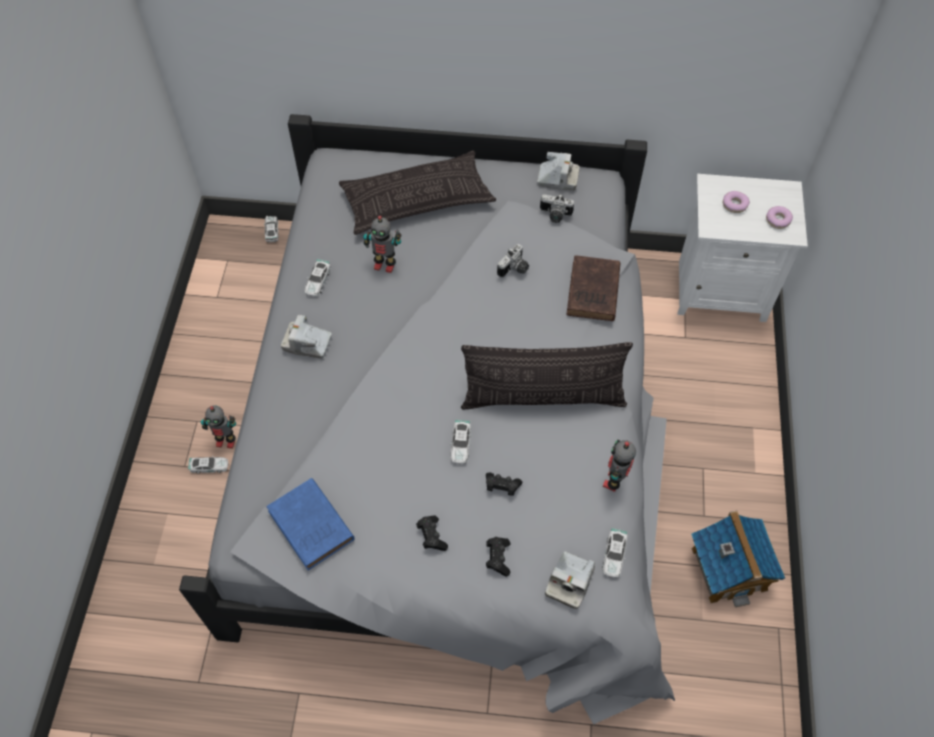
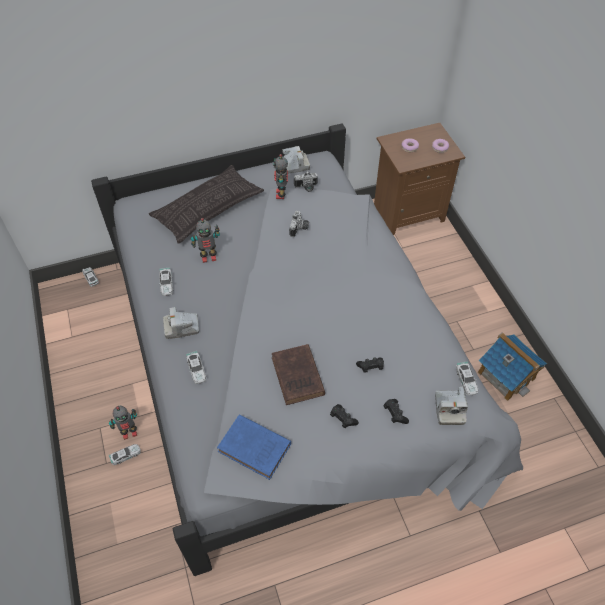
camera: 25 degrees left, 5 degrees down
(460, 444) = (327, 351): toy car -> toy car (196, 370)
(543, 397) = (364, 300): pillow -> none
(593, 293) = (358, 225): brown book -> brown book (298, 377)
(614, 481) = (439, 334): toy robot -> toy robot (281, 194)
(720, 289) = (407, 212): white nightstand -> brown nightstand

